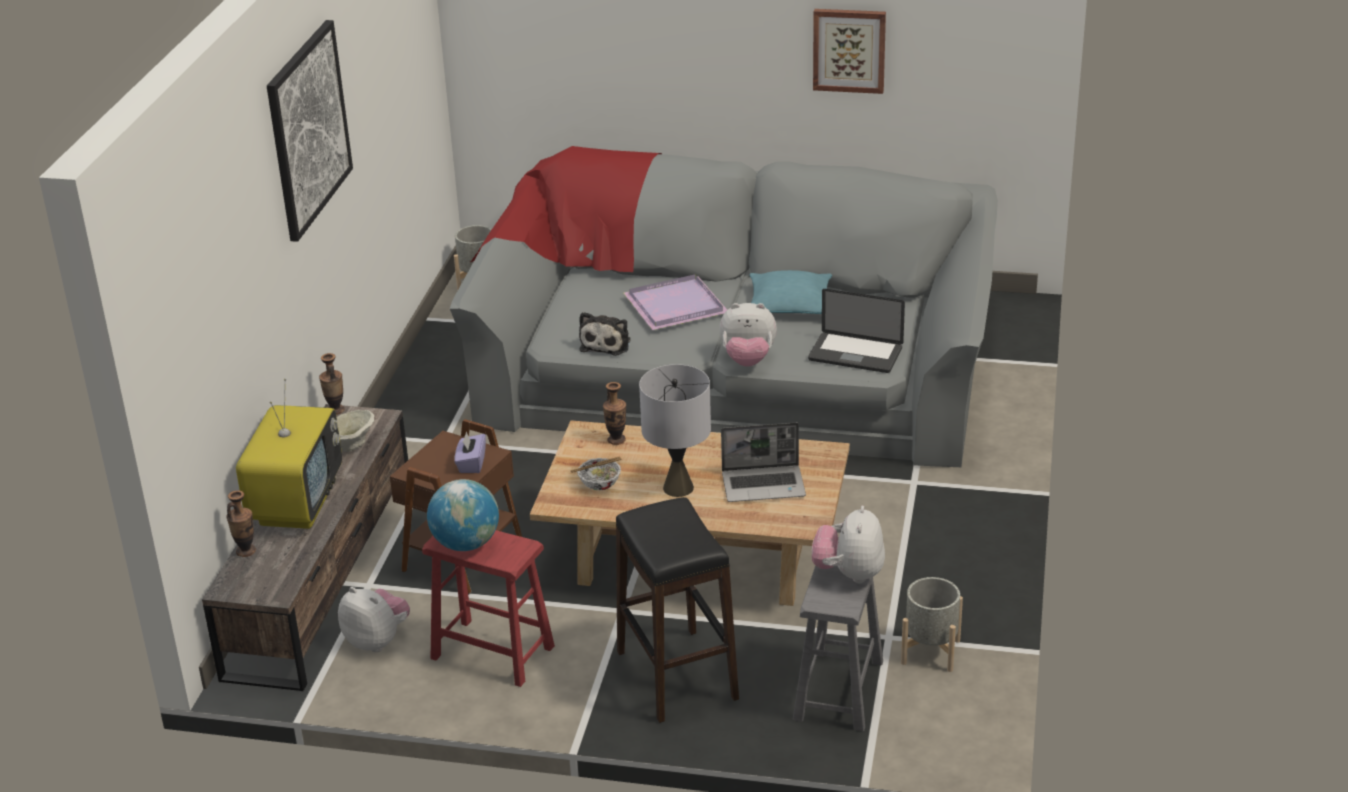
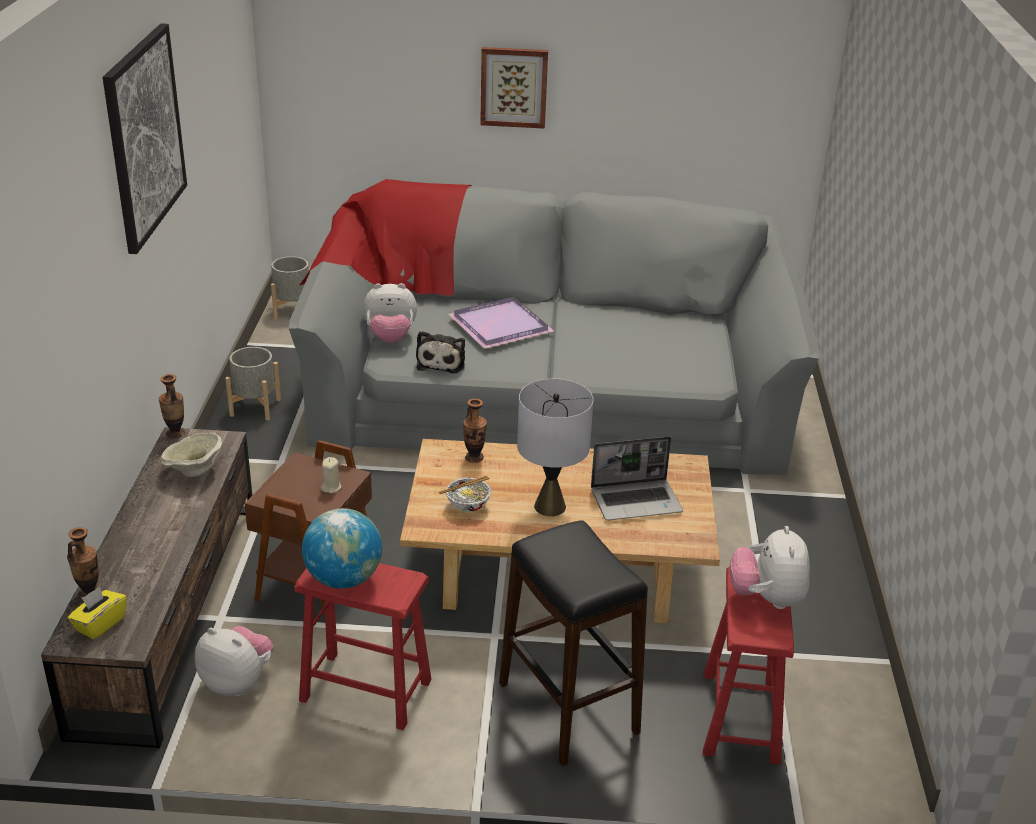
camera: 10 degrees left, 0 degrees up
(253, 577) = (100, 624): none -> yellow tissue box
(296, 503) = (143, 535): television -> none
(471, 464) = (331, 487): purple tissue box -> beige candle
(748, 360) = (583, 376): plush toy -> plush toy (390, 338)
(789, 304) = (607, 323): turquoise pillow -> none
(839, 690) = (741, 717): grey stool -> red stool
(849, 50) = (648, 88): picture -> picture (514, 87)
(855, 354) = (684, 369): laptop -> none
(930, 651) = (819, 668): grey planter -> grey planter (255, 407)

